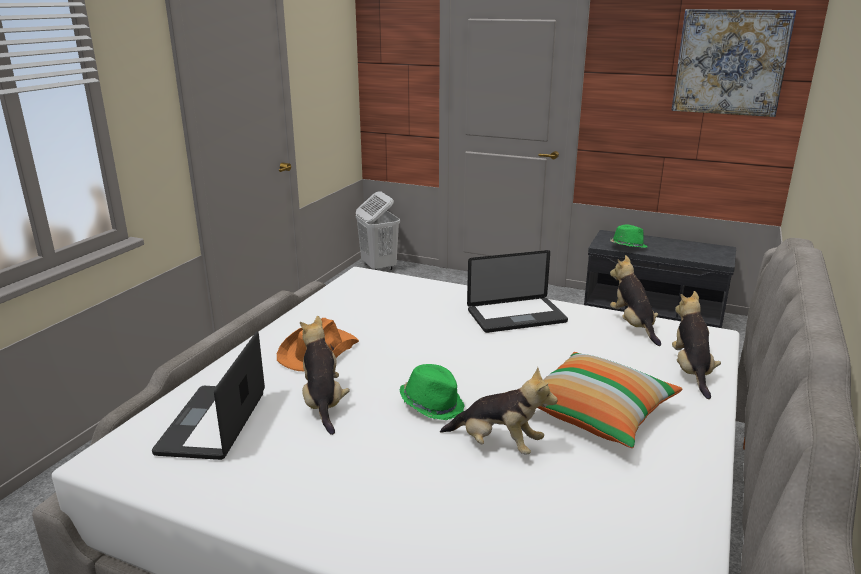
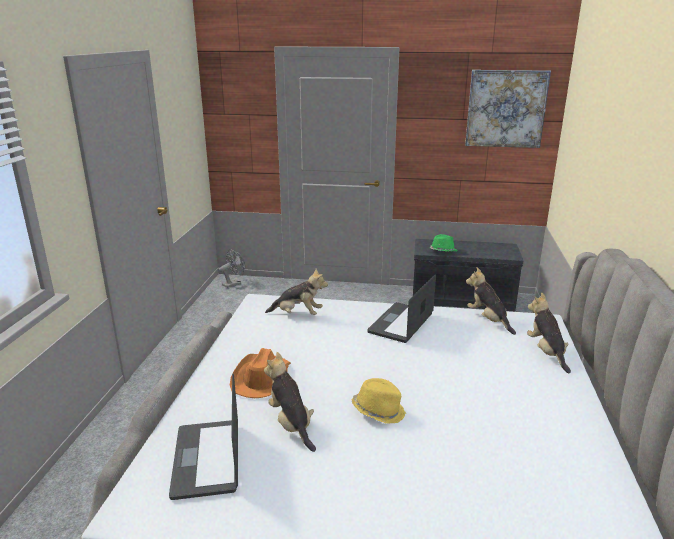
camera: 15 degrees left, 0 degrees up
(378, 267) = (234, 283): white laundry basket -> grey fan
(432, 404) = (378, 410): green hat -> yellow hat
(497, 444) = (445, 437): plush toy -> plush toy (298, 314)
(516, 316) = (401, 323): laptop -> laptop turned 150 degrees clockwise
(597, 414) = (502, 398): pillow -> none

